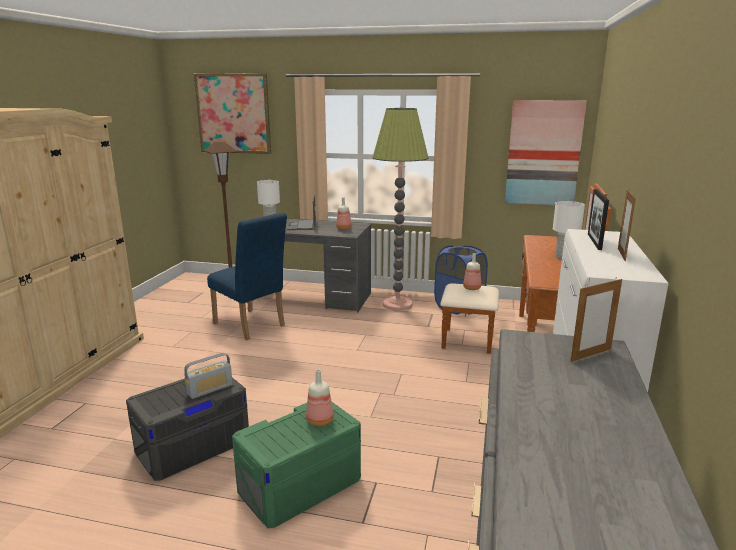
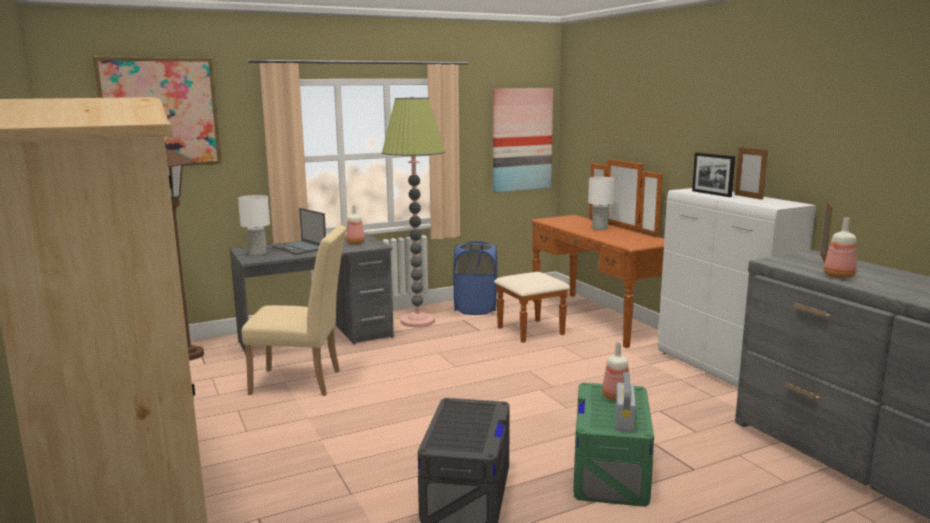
camera: 40 degrees left, 5 degrees down
(210, 389) = (480, 414): radio -> radio (624, 419)
(251, 326) = (303, 382): blue chair -> beige chair
(471, 288) = (528, 275): bottle -> bottle (837, 276)

